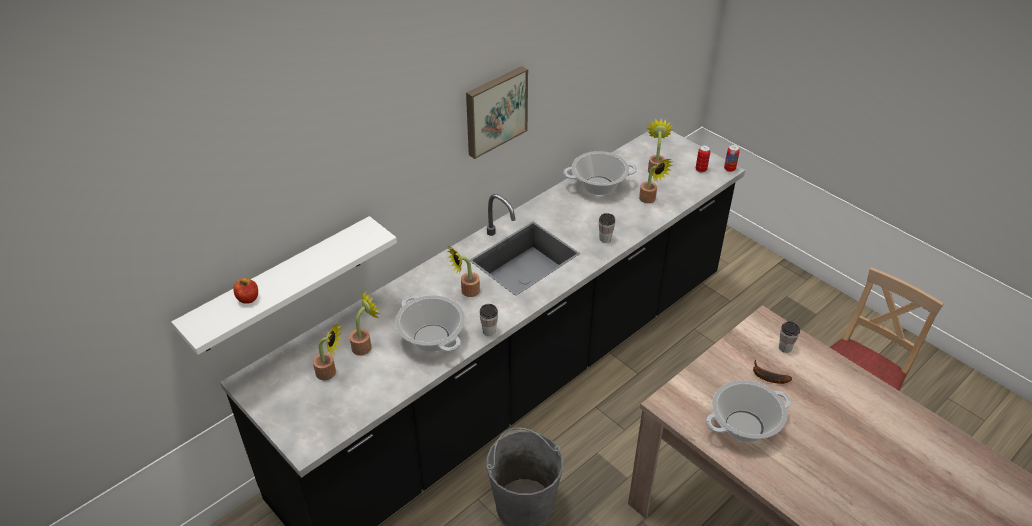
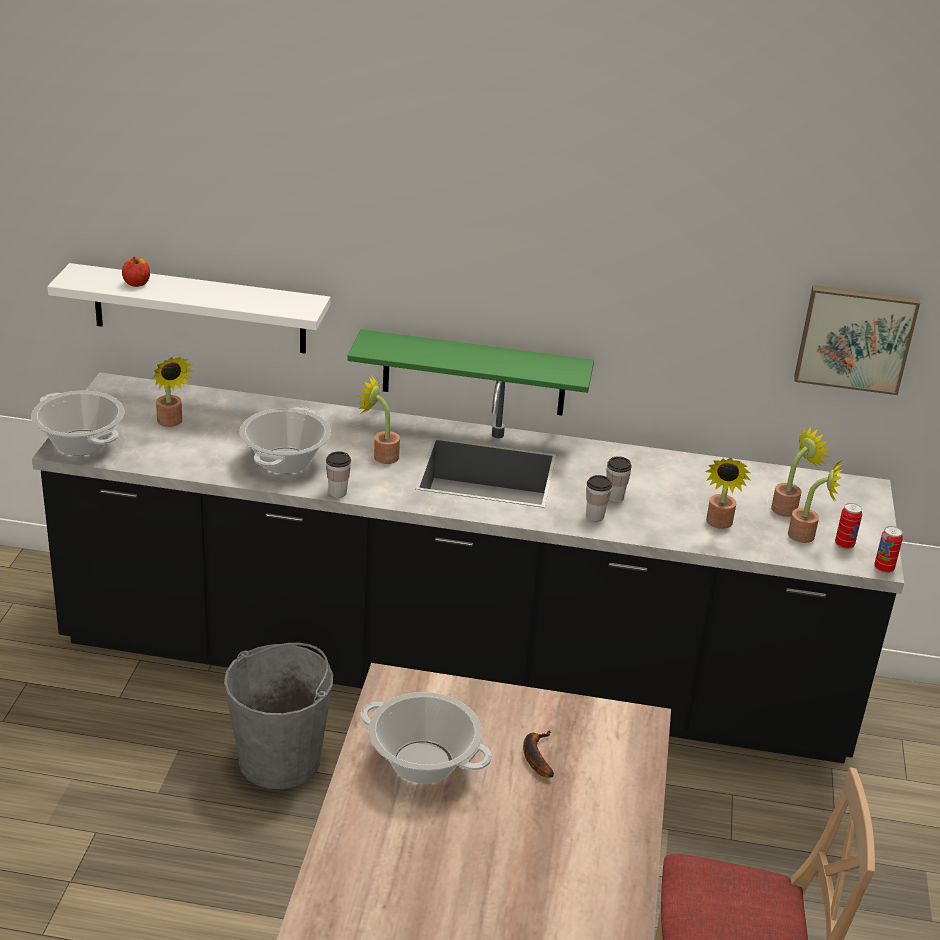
camera: 50 degrees right, 10 degrees down
(365, 346) = (230, 427): potted plant -> potted plant (807, 536)
(461, 205) = (474, 373): none -> green shelf
(495, 110) = (550, 266): picture -> picture (855, 337)
(598, 185) = (689, 476): cooking pot -> cooking pot (81, 443)
(785, 348) = (610, 756): cup -> cup (615, 497)

